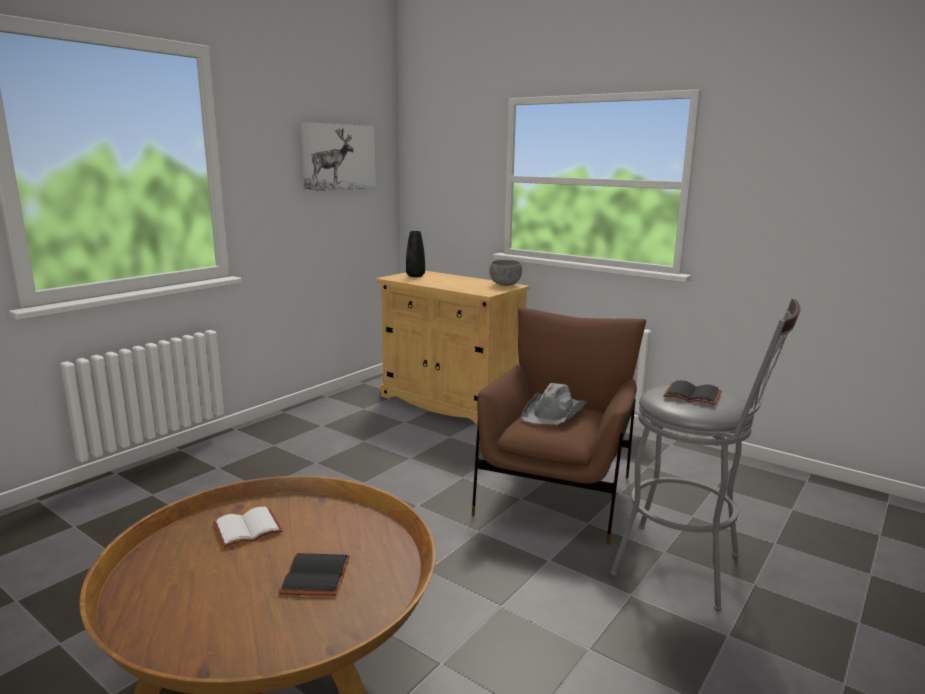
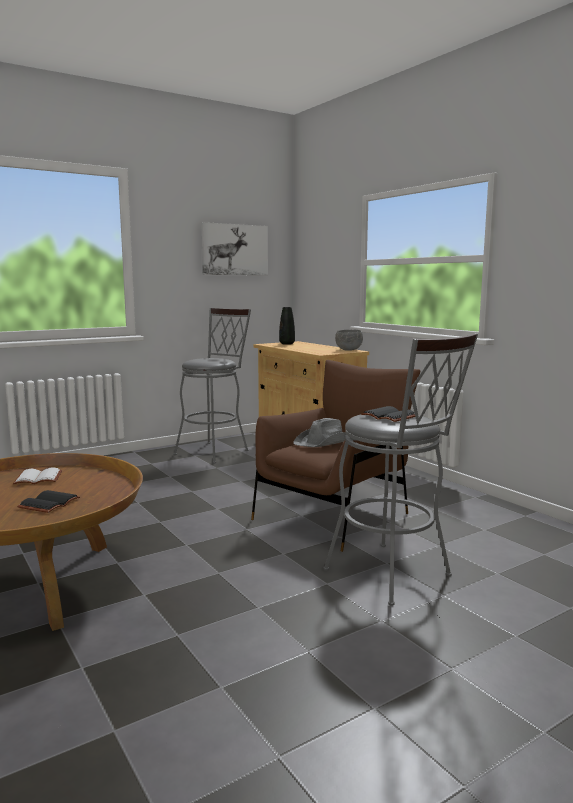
camera: 20 degrees right, 5 degrees down
(341, 415) = (215, 451): none -> grey stool

